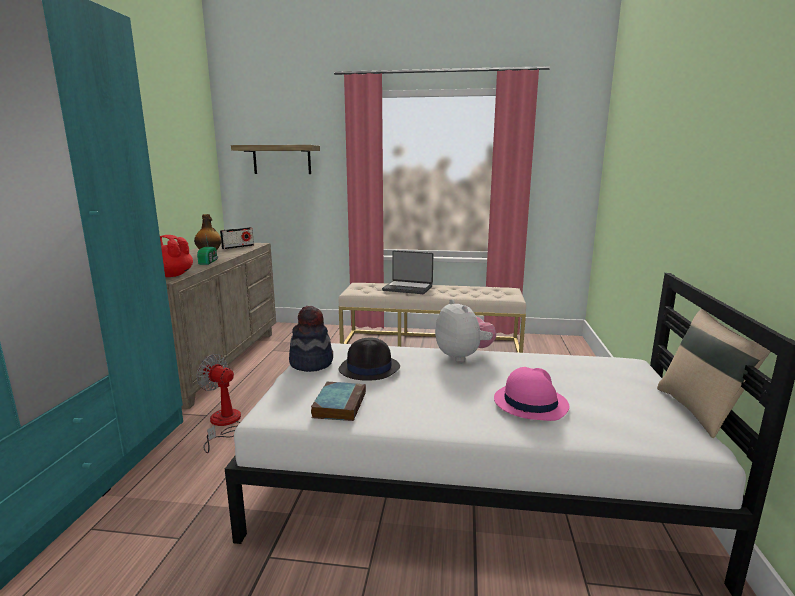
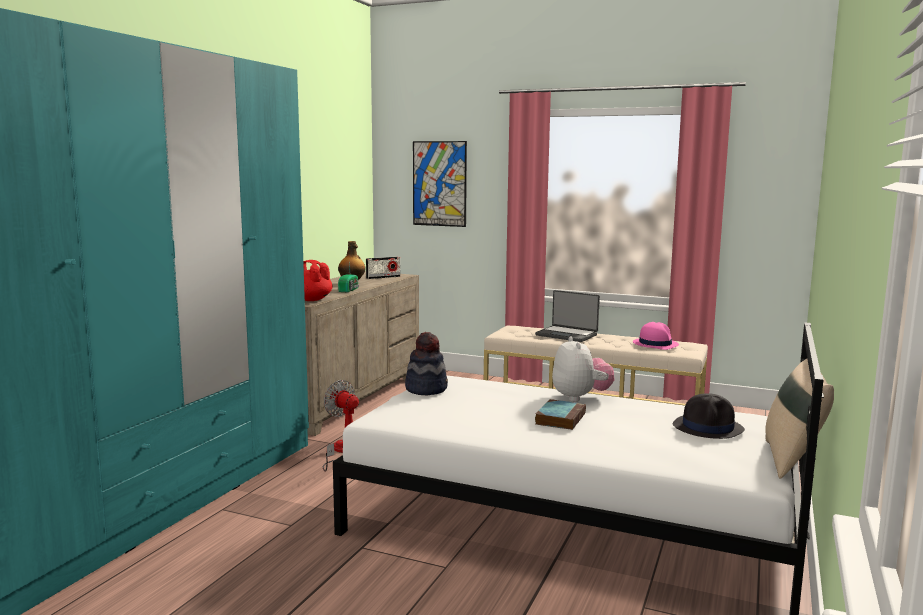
camera: 15 degrees right, 5 degrees down
(282, 160) = (439, 183): shelf -> picture
(339, 404) = (437, 420): book -> book (560, 418)
(370, 368) = (479, 398): black hat -> black hat (708, 428)
(530, 402) = (616, 435): pink hat -> pink hat (655, 344)

